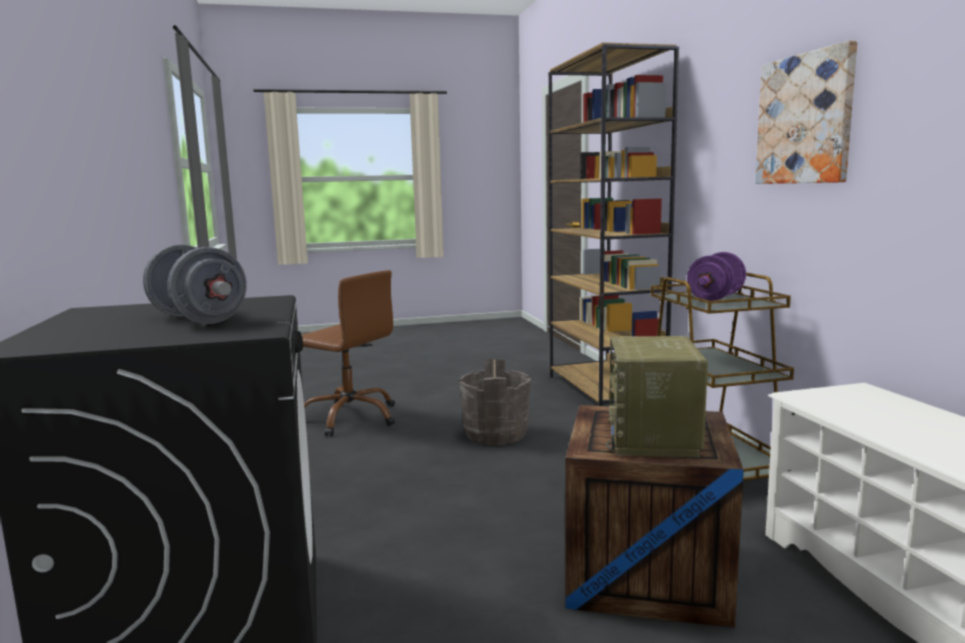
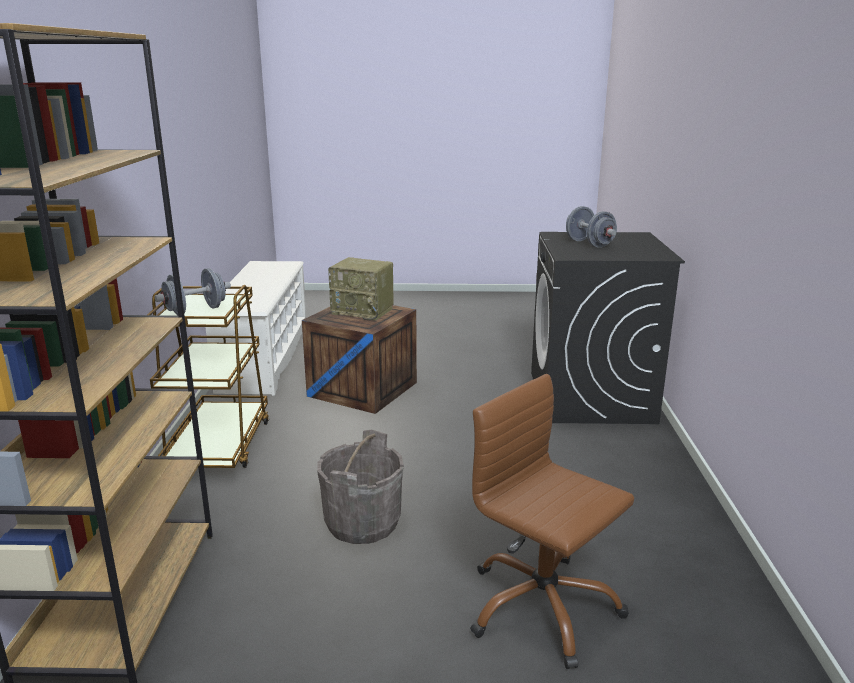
camera: 165 degrees left, 10 degrees up
(653, 438) = (364, 311): radio -> radio turned 90 degrees clockwise
(715, 298) = (196, 310): purple dumbbell -> grey dumbbell
(805, 119) = (140, 149): picture -> none

